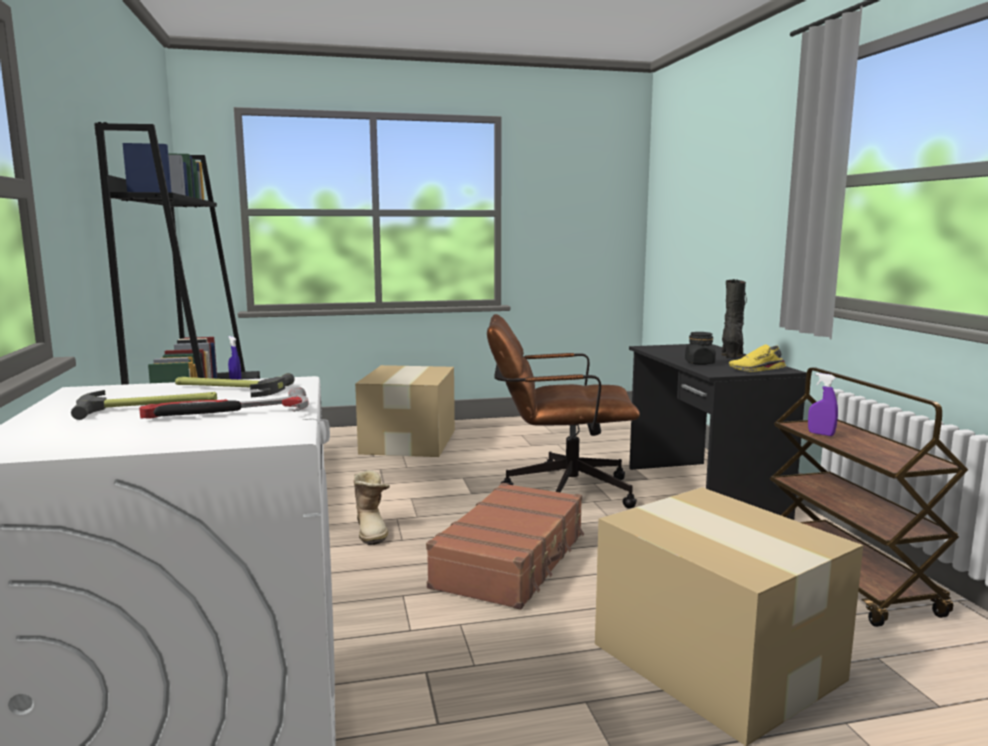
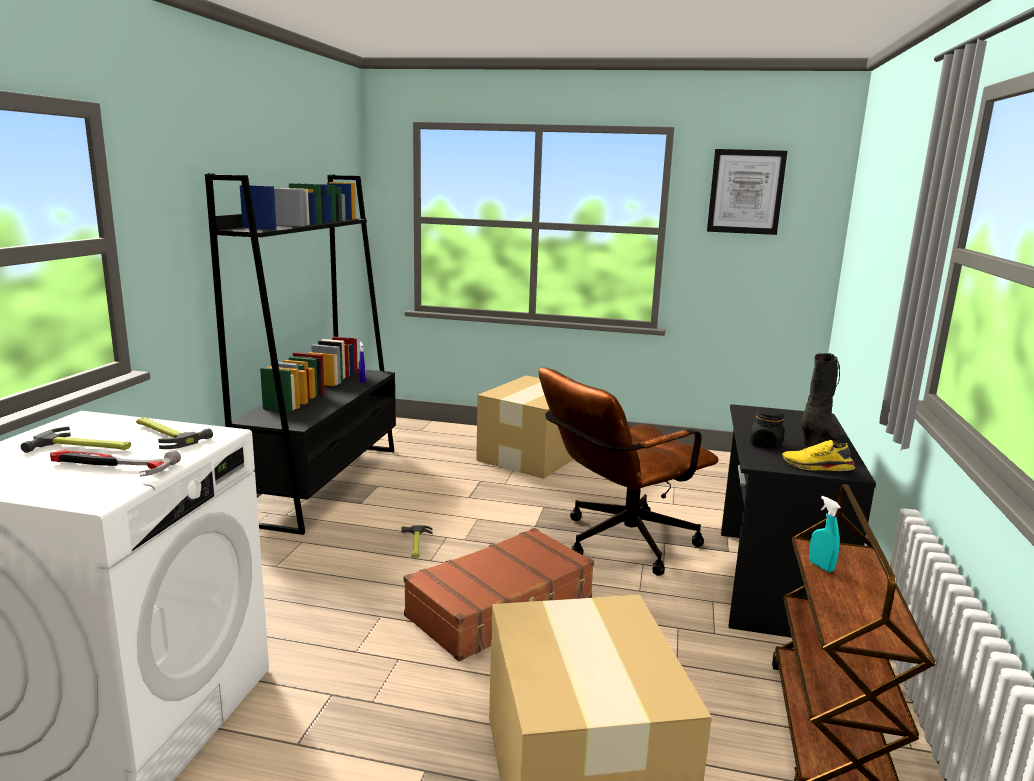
camera: 25 degrees right, 5 degrees up
(372, 530) = (416, 544): boot -> hammer
(557, 491) = (618, 544): brown office chair -> brown office chair turned 60 degrees counterclockwise
(566, 175) = (746, 192): none -> picture
(821, 434) = (821, 566): purple spray bottle -> turquoise spray bottle

